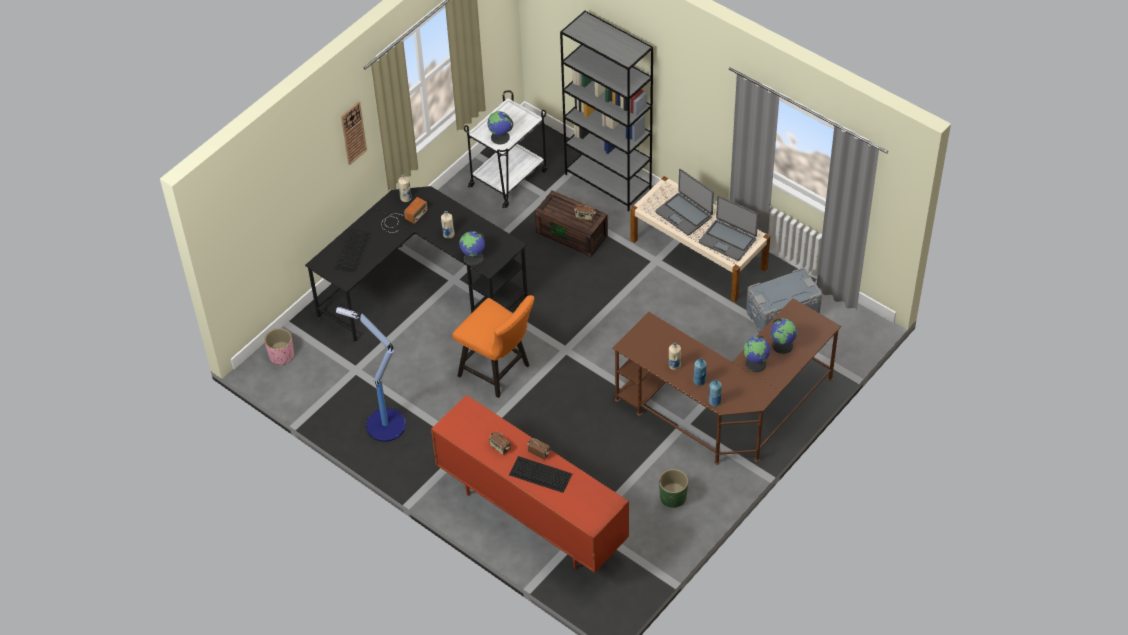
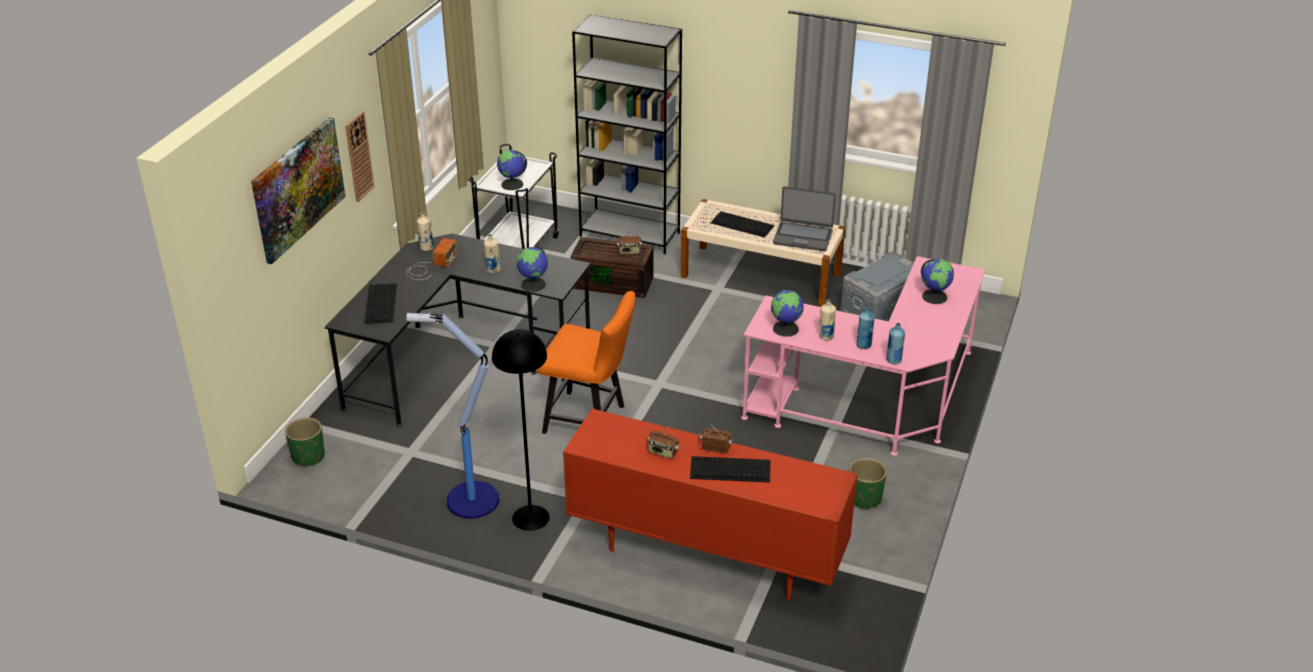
camera: 20 degrees left, 15 degrees down
(281, 355) = (308, 456): pink planter -> green planter
(292, 170) = (298, 188): none -> picture
(421, 451) = (530, 517): none -> black floor lamp
(684, 214) = (743, 224): laptop -> keyboard
(727, 409) = (875, 401): brown desk -> pink desk
(756, 363) = (917, 318): globe -> globe (786, 328)

